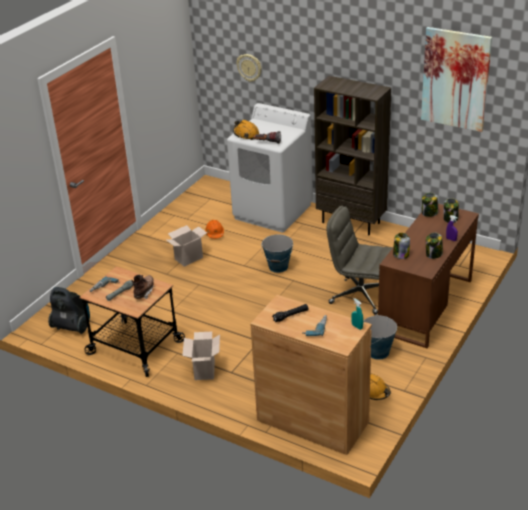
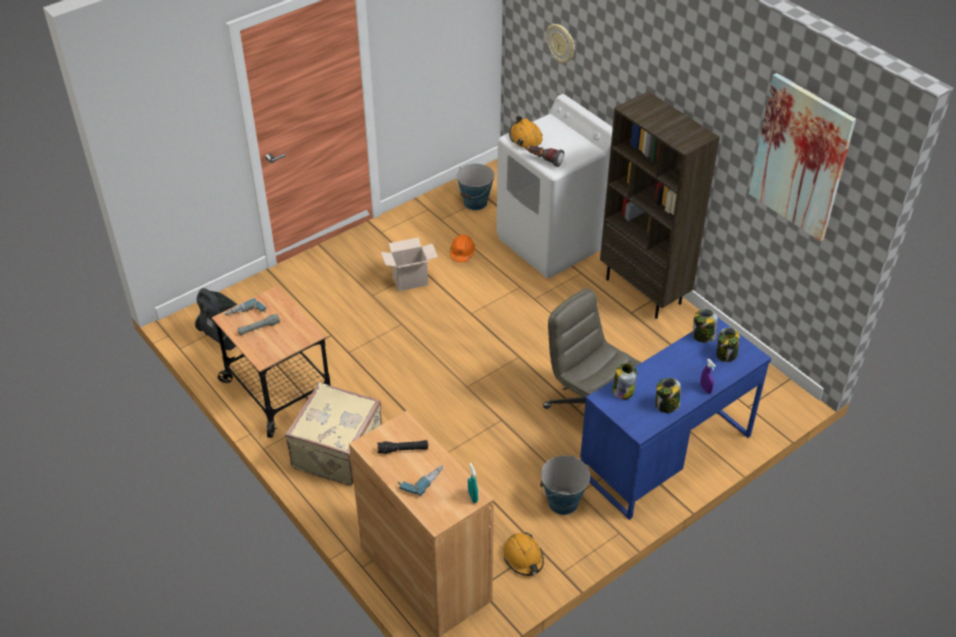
camera: 20 degrees right, 10 degrees up
(144, 292) = (287, 335): brown boot -> none
(203, 370) = (339, 451): cardboard box -> beige suitcase
(278, 267) = (512, 330): bucket -> bucket (475, 203)
(425, 306) = (665, 454): brown desk -> blue desk

